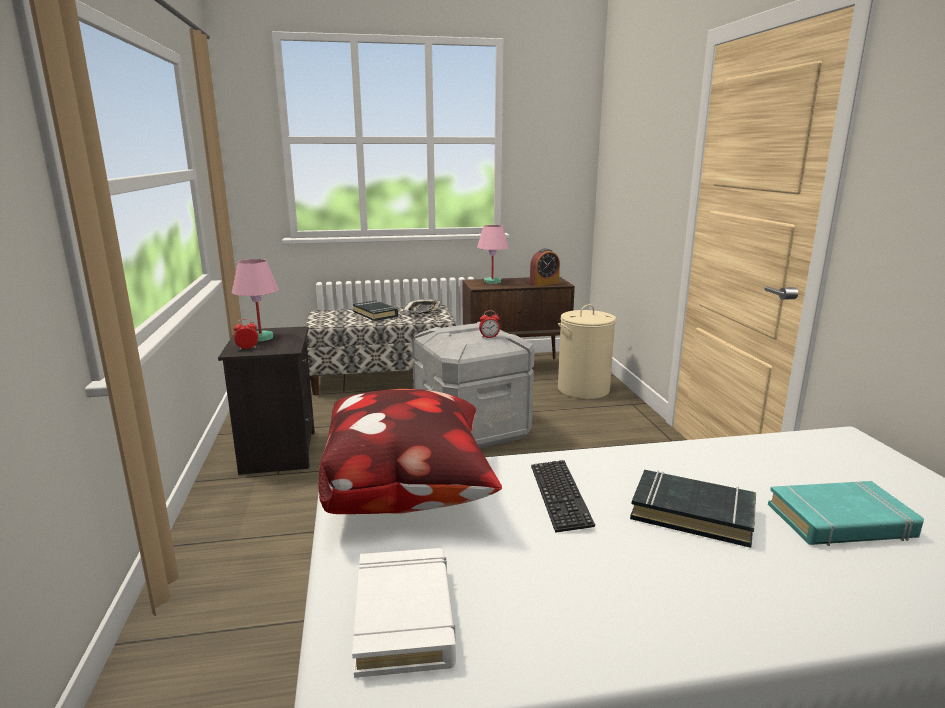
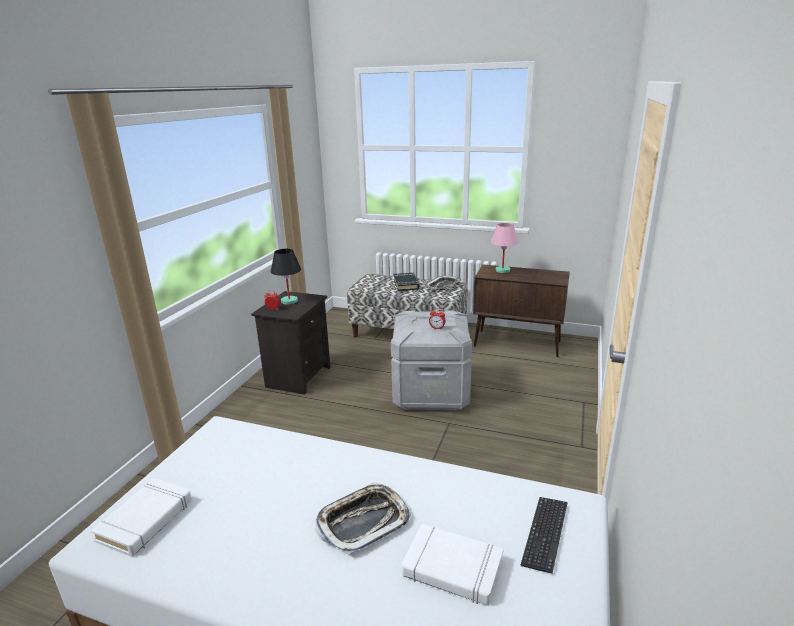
camera: 30 degrees right, 5 degrees up
(260, 338) = (289, 301): pink table lamp -> black table lamp
(410, 493) = (234, 446): pillow -> none
(544, 283) = (543, 279): alarm clock -> none
(560, 496) = (305, 478): keyboard -> keyboard (545, 534)
(583, 389) = (555, 377): beige laundry basket -> none
(692, 514) = (363, 521): black book -> tray
(841, 521) = (452, 569): turquoise book -> white book

